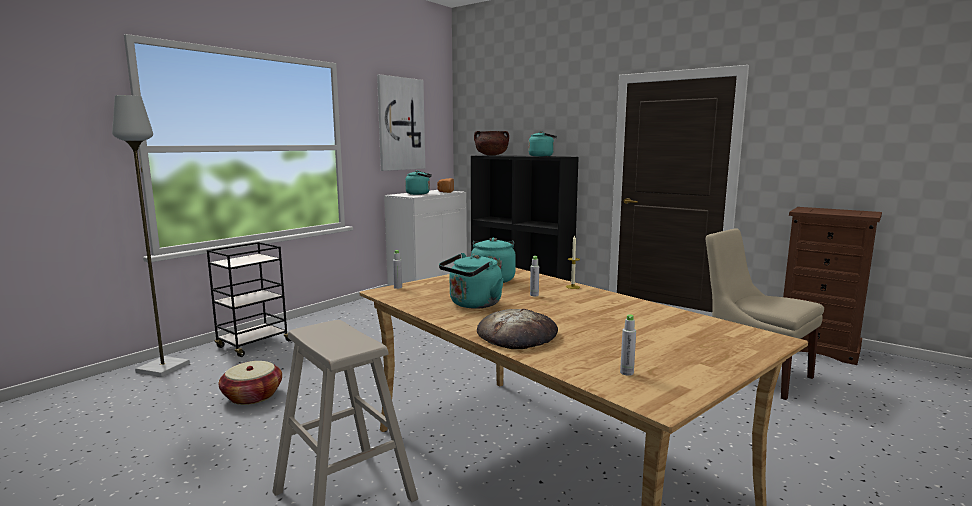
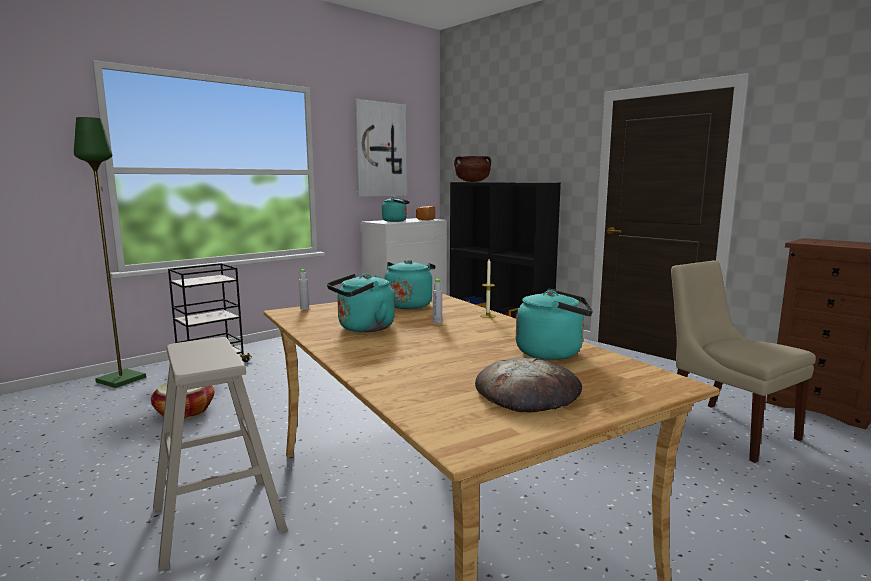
camera: 10 degrees right, 0 degrees up
(163, 368) = (121, 379): grey floor lamp -> green floor lamp
(517, 335) = (378, 361): bread -> bread (528, 392)
(542, 156) = (522, 182): turquoise kettle -> turquoise kettle (553, 353)
(627, 372) = (460, 409): grey bottle -> none

